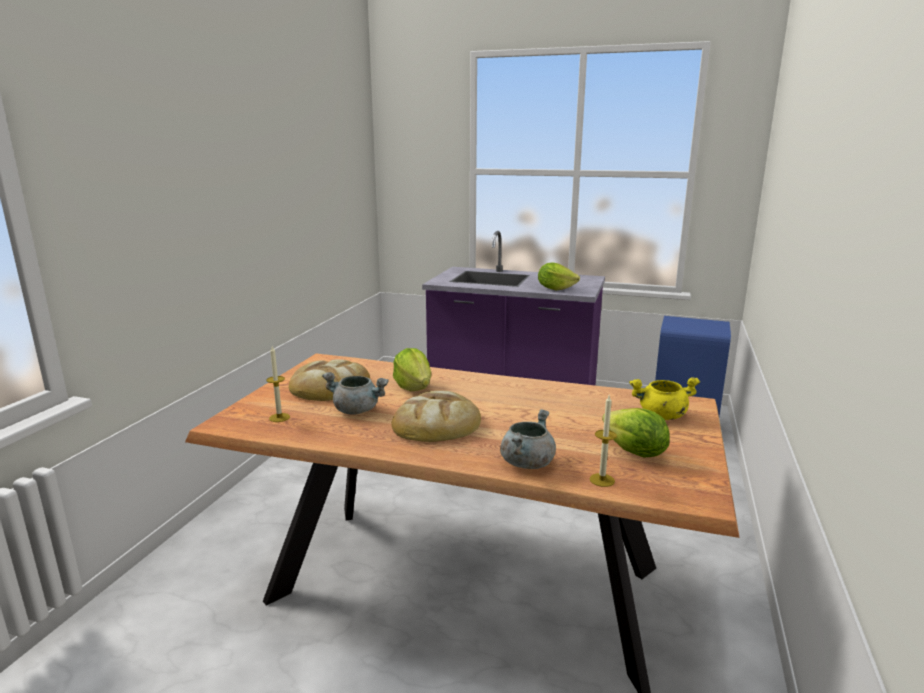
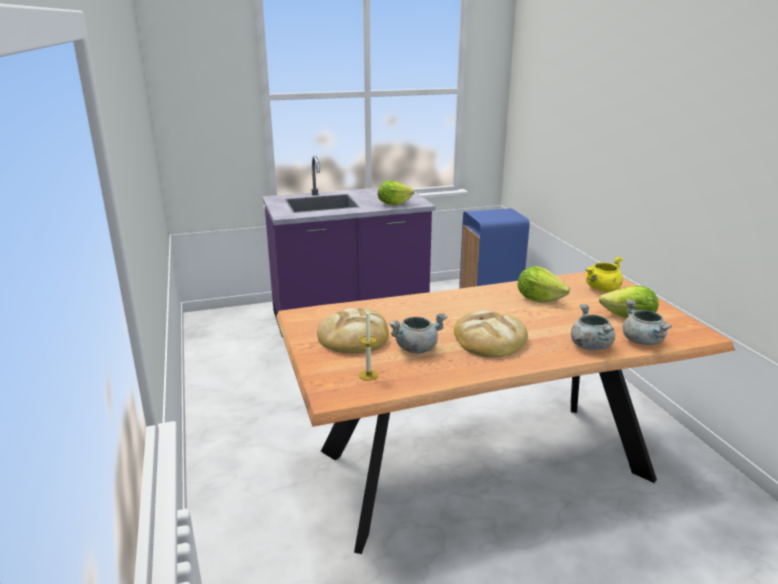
camera: 35 degrees left, 5 degrees up
(414, 387) = (421, 316): lettuce -> lettuce (539, 299)
(602, 480) = (643, 341): candle -> grey cooking pot

